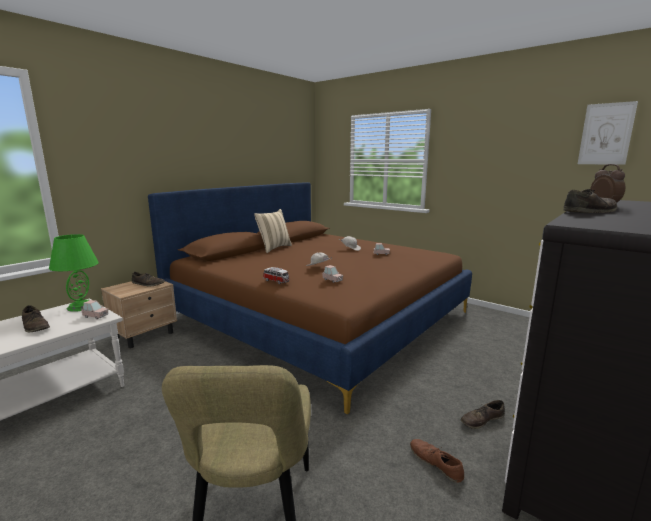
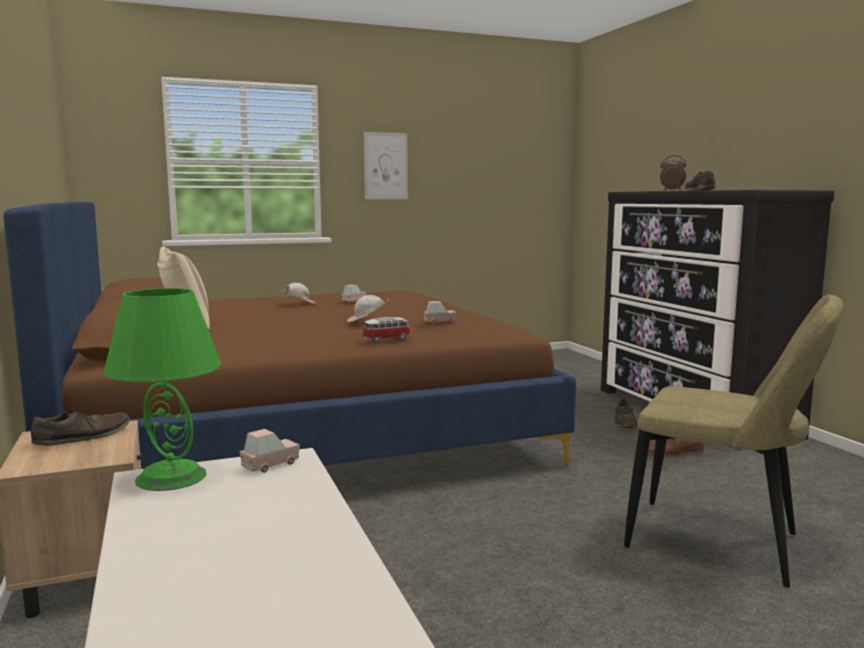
camera: 60 degrees left, 5 degrees down
(35, 326) = (236, 515): brown shoe -> none
(606, 134) = (514, 138): picture -> picture (385, 166)

